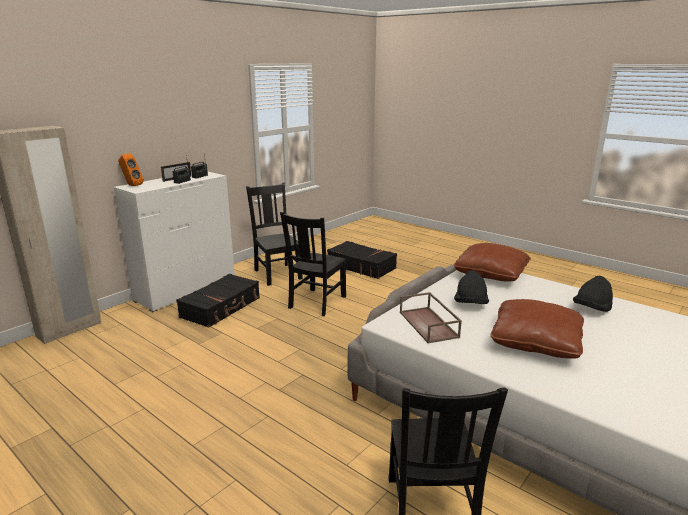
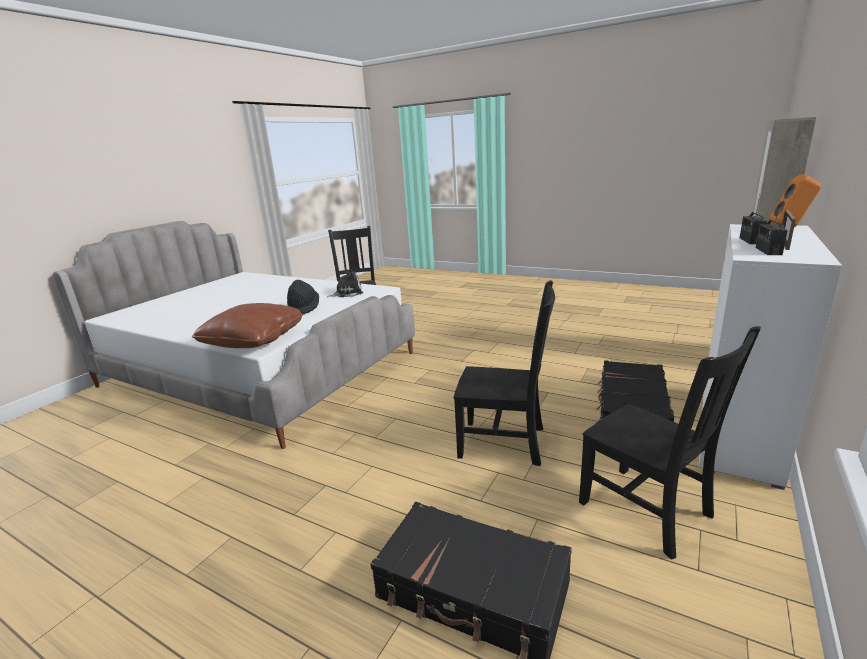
camera: 170 degrees right, 0 degrees up
(316, 303) = (505, 443): black chair -> black chair turned 90 degrees clockwise
(429, 324) = (347, 293): brown tray -> plush toy
(535, 342) = (273, 294): brown pillow -> none
(591, 309) = (192, 319): black hat -> none

